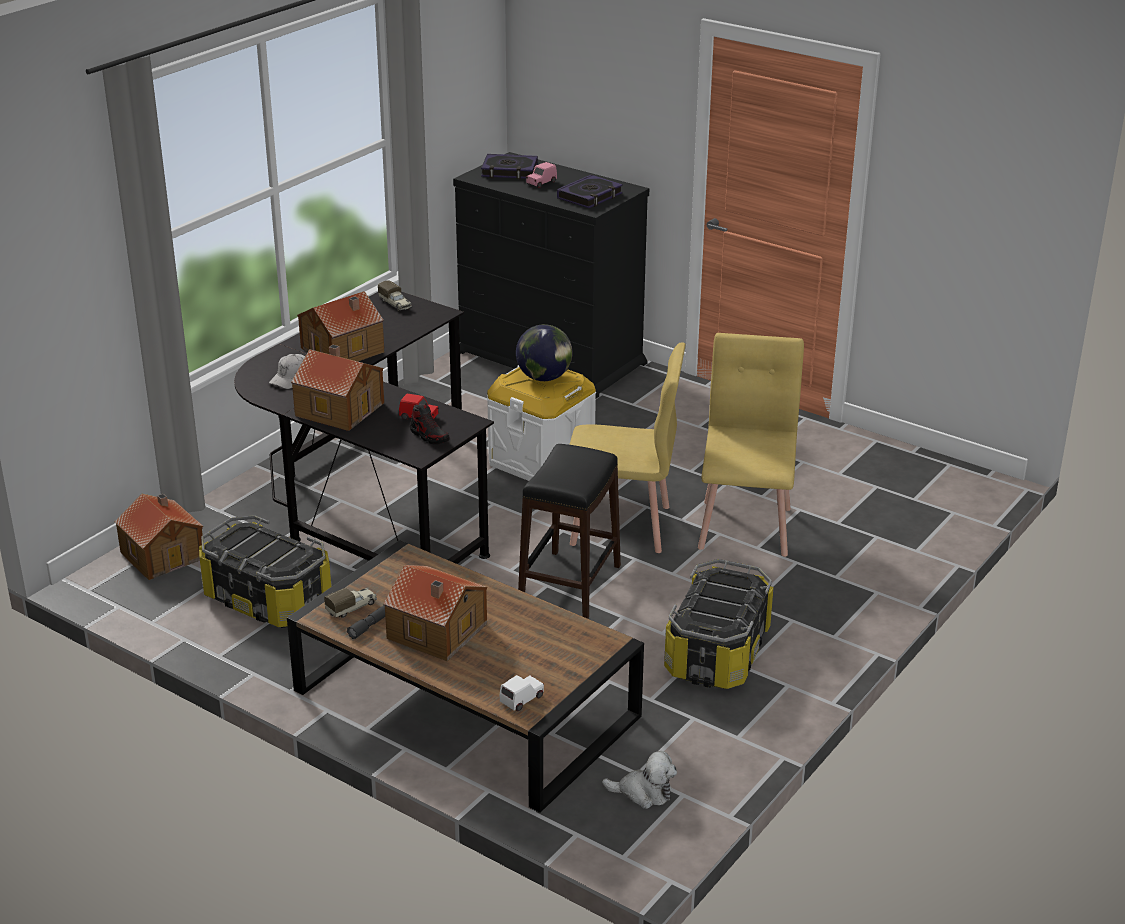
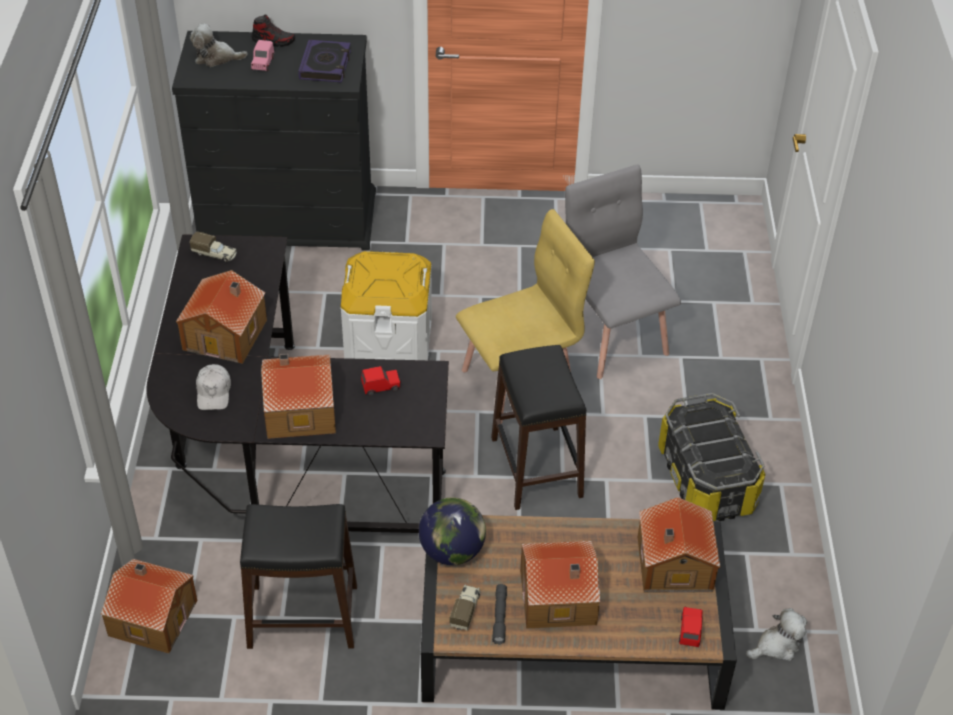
camera: 35 degrees left, 15 degrees up
(269, 599) = (302, 616): storage box -> black stool
(429, 436) = (413, 405): shoe -> shoe (273, 41)
(509, 171) = (216, 58): book -> plush toy
(522, 699) = (690, 631): white toy car -> red toy car
(544, 378) = (387, 272): globe -> globe (452, 551)
(562, 652) = (673, 565): none -> toy house
(746, 527) = (613, 338): yellow chair -> grey chair

